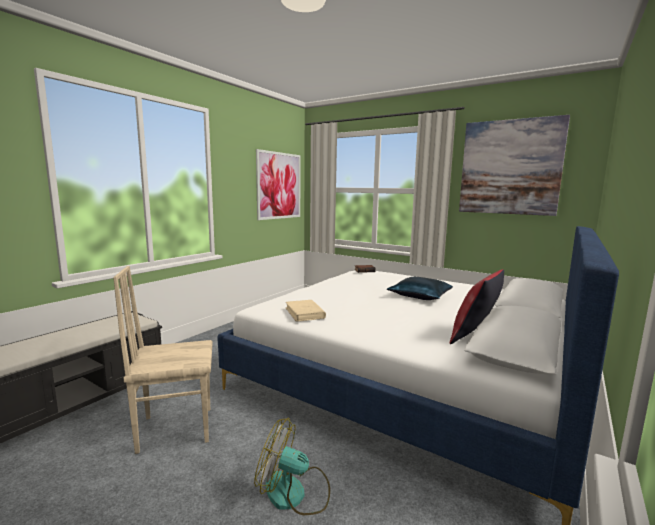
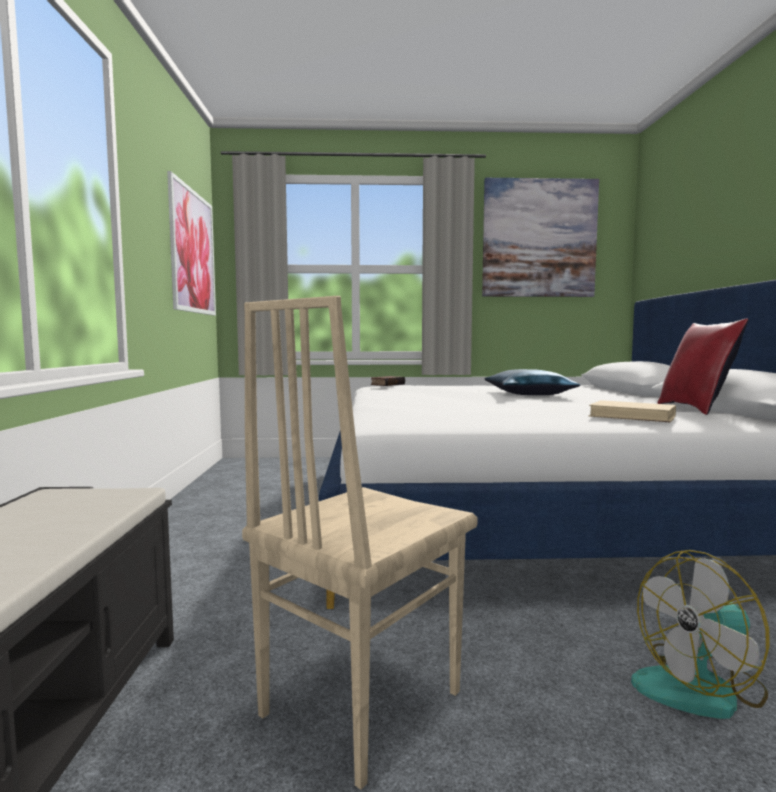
camera: 35 degrees left, 5 degrees down
(304, 313) = (470, 418): beige book -> beige book (632, 416)

